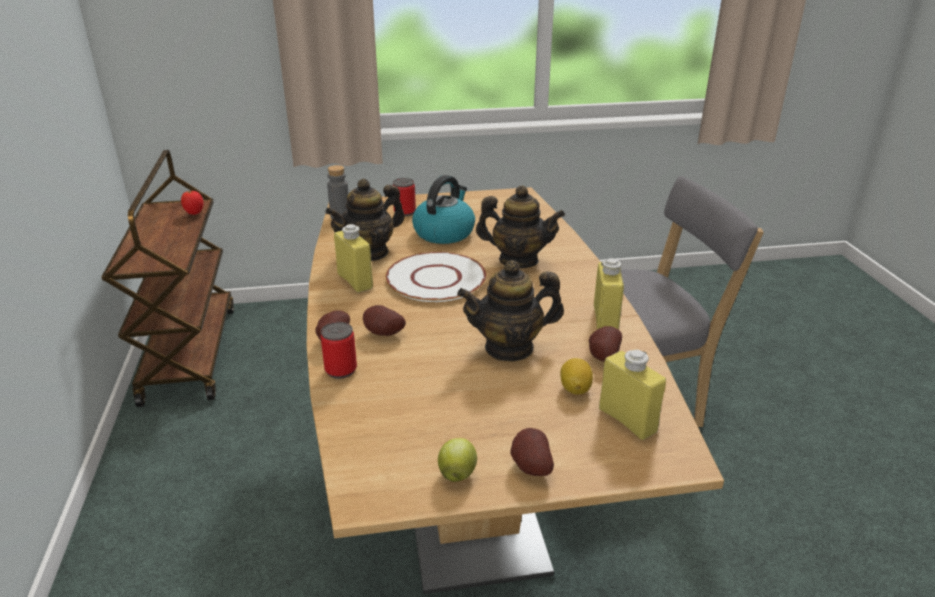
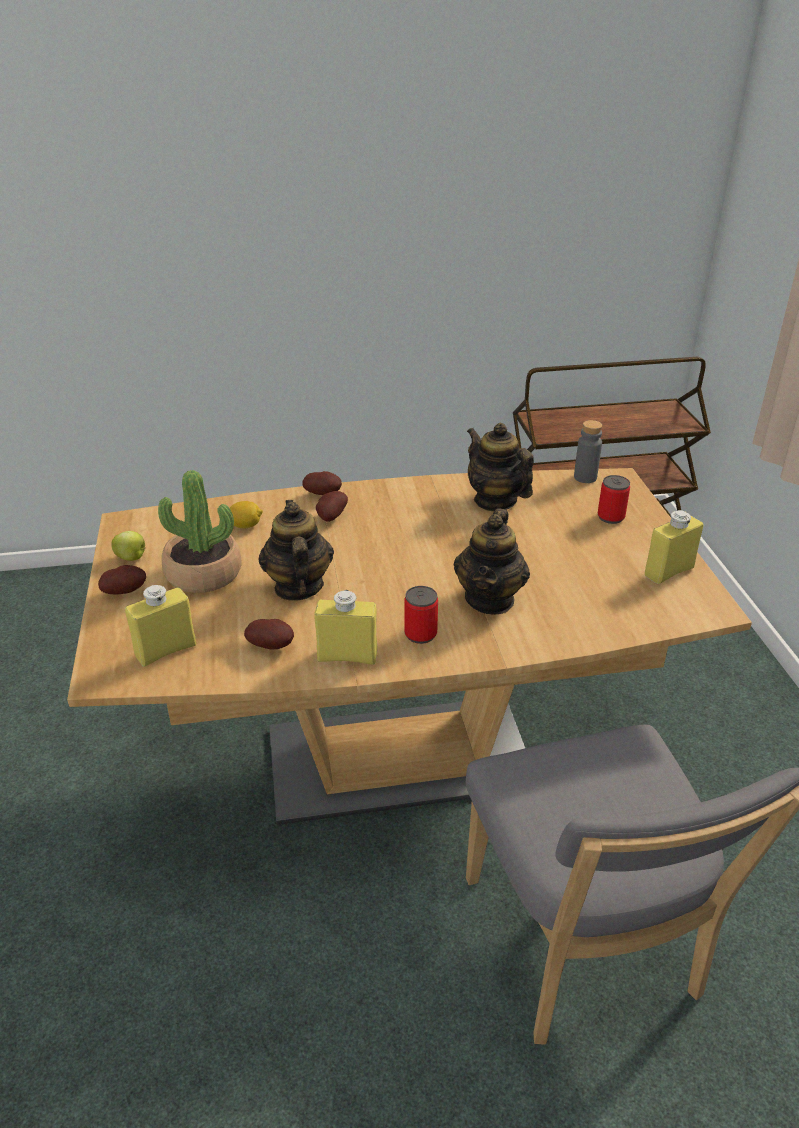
camera: 90 degrees right, 5 degrees up
(194, 213) = (662, 427): tomato -> none
(341, 370) = (277, 501): can -> can (420, 634)
(355, 281) = (430, 497): yellow bottle -> yellow bottle (669, 571)
(436, 279) = (438, 543): white plate -> none
(444, 232) = (558, 546): kettle -> none
(490, 410) = (203, 574): none -> potted plant
(575, 388) = (221, 623): lemon -> lemon (246, 525)

